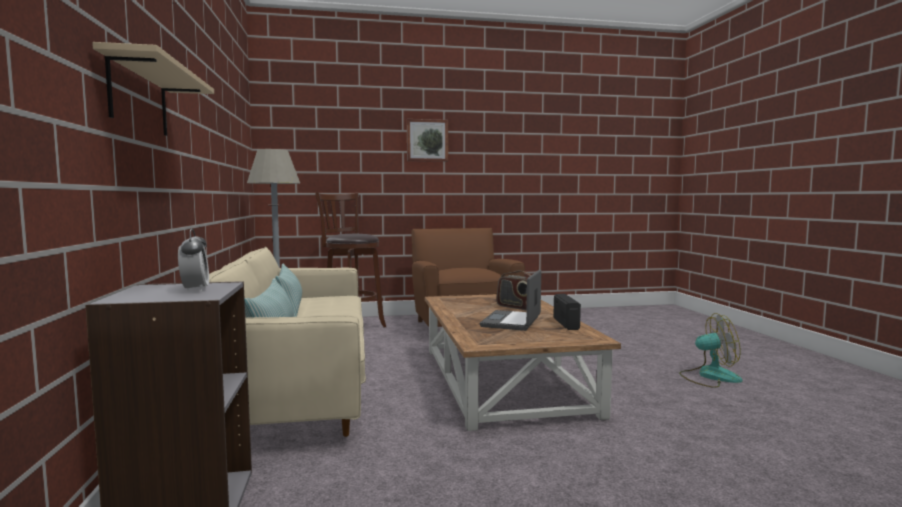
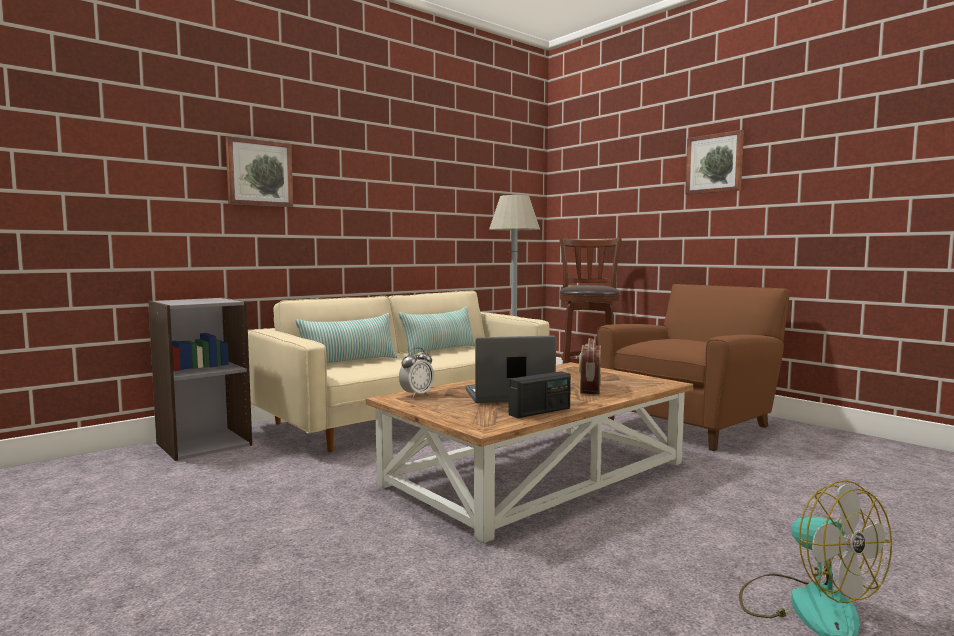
camera: 60 degrees right, 0 degrees up
(139, 98) = (259, 173): beige shelf -> picture
(195, 289) = (204, 301): alarm clock -> alarm clock (416, 394)

